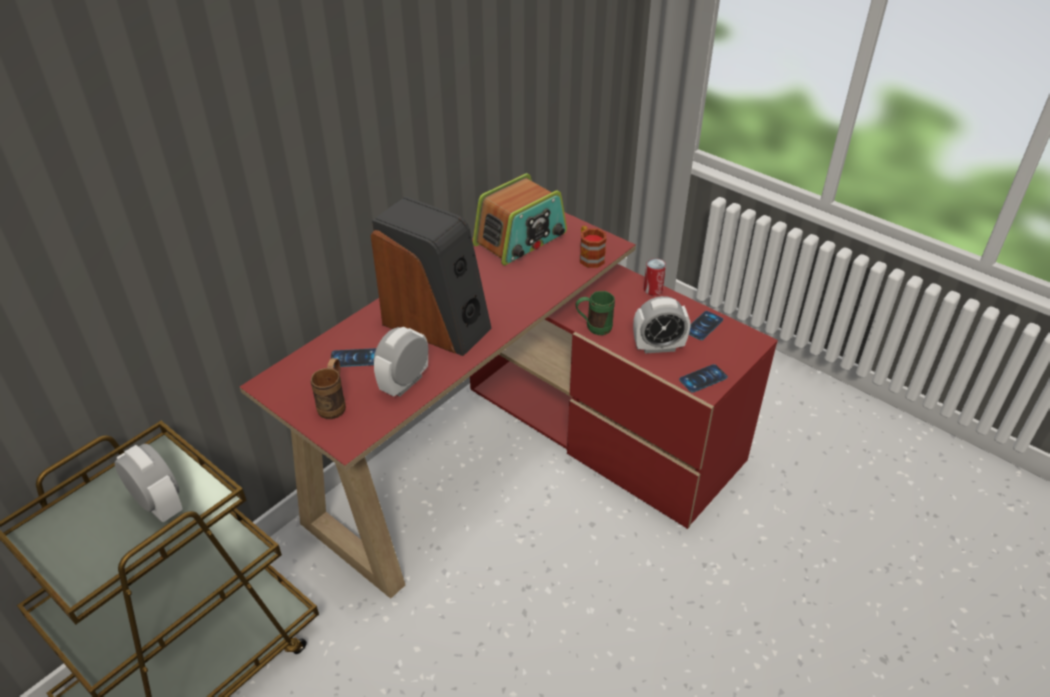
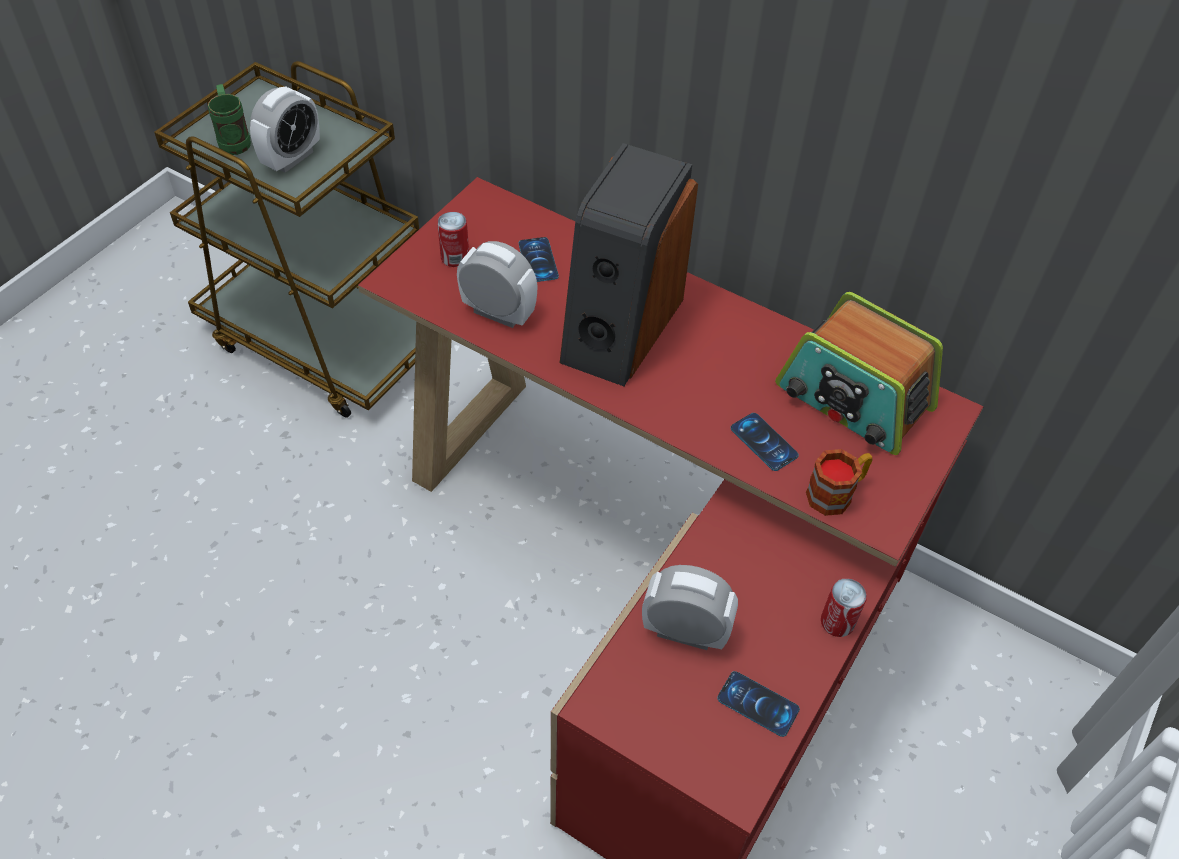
camera: 80 degrees right, 10 degrees up
(334, 404) = (455, 257): brown mug -> can
(593, 328) = (711, 538): green mug -> green mug (234, 139)
(658, 347) = (684, 632): alarm clock -> alarm clock turned 120 degrees clockwise
(703, 378) = (619, 700): phone -> phone (764, 442)

